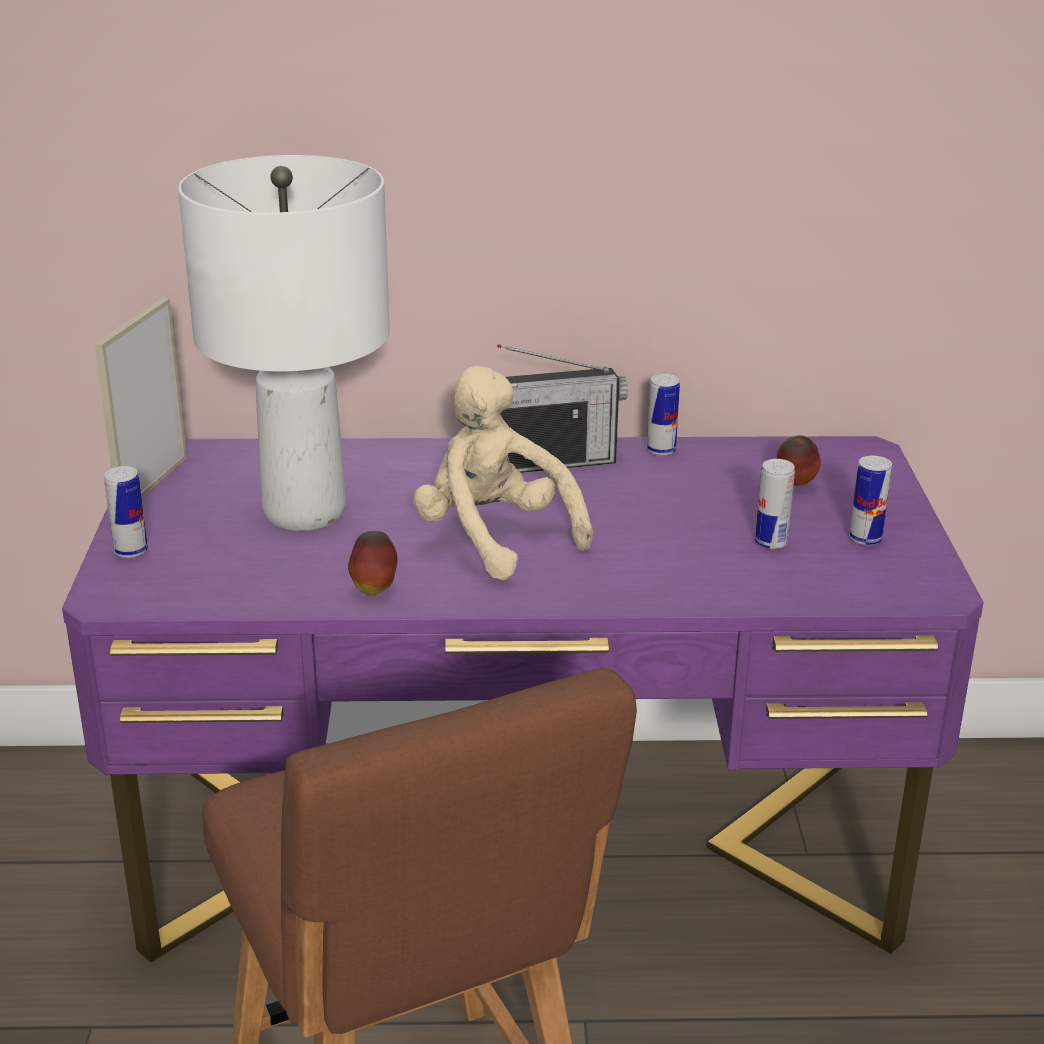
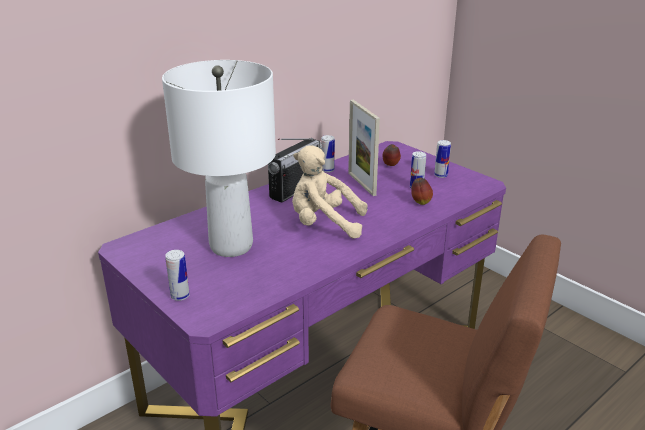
camera: 40 degrees left, 0 degrees up
(153, 484) = (138, 263): picture frame -> picture frame (361, 184)
(374, 589) = (313, 263): apple -> apple (420, 202)

